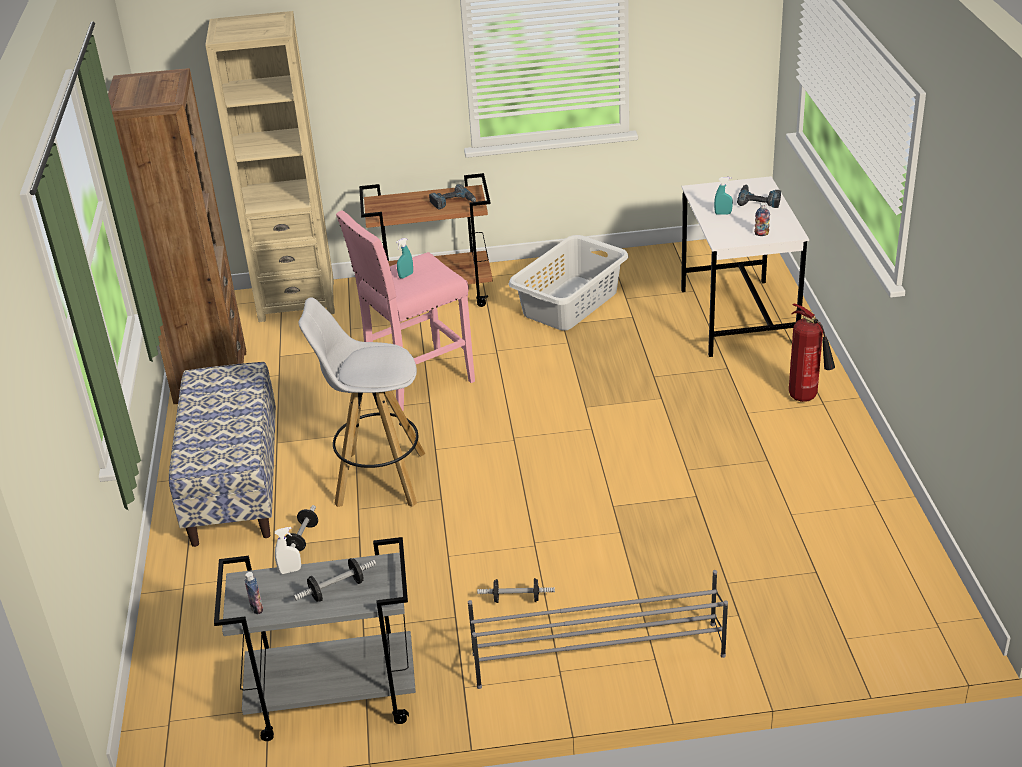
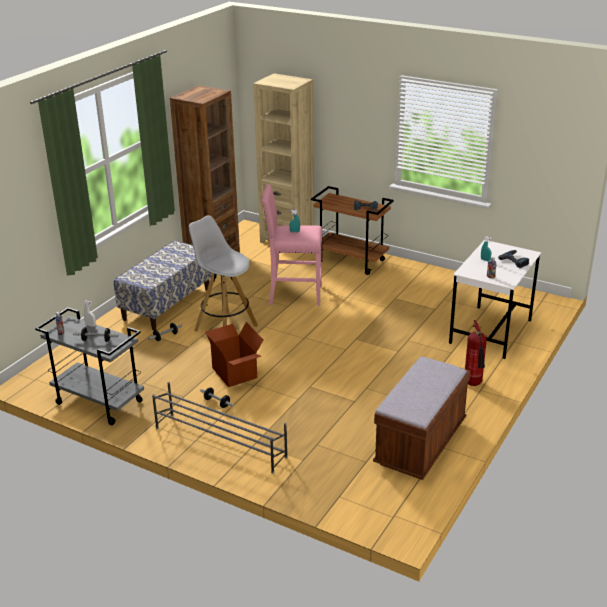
camera: 35 degrees right, 5 degrees down
(484, 540) = (235, 372): none -> cardboard box
(571, 303) = (412, 290): grey laundry basket -> none
(847, 511) = (420, 444): none -> brown bench

